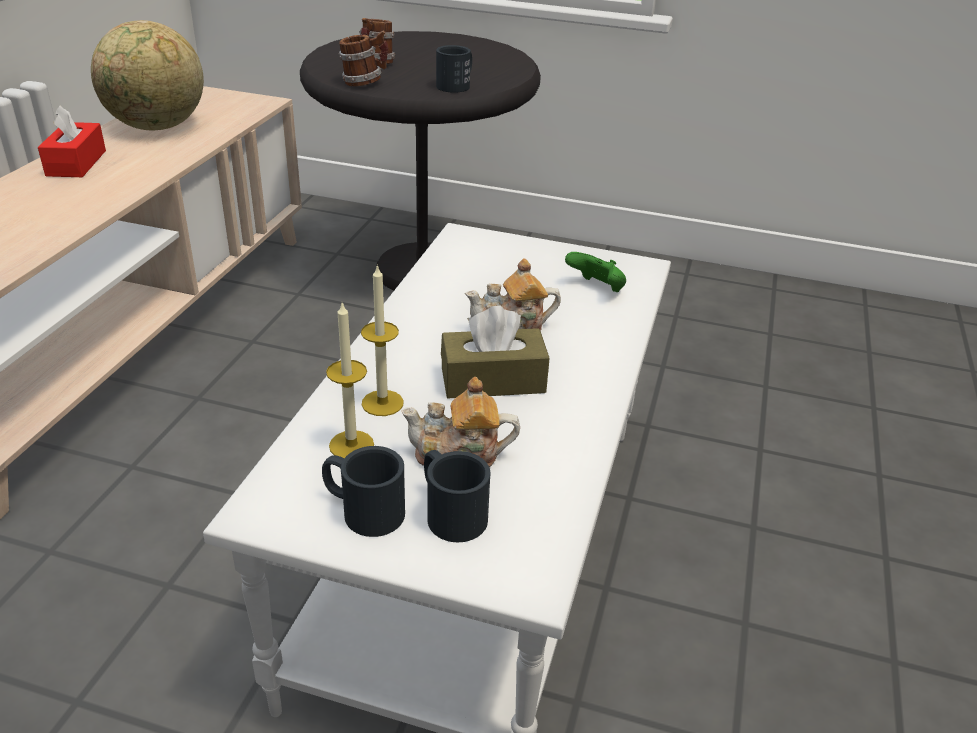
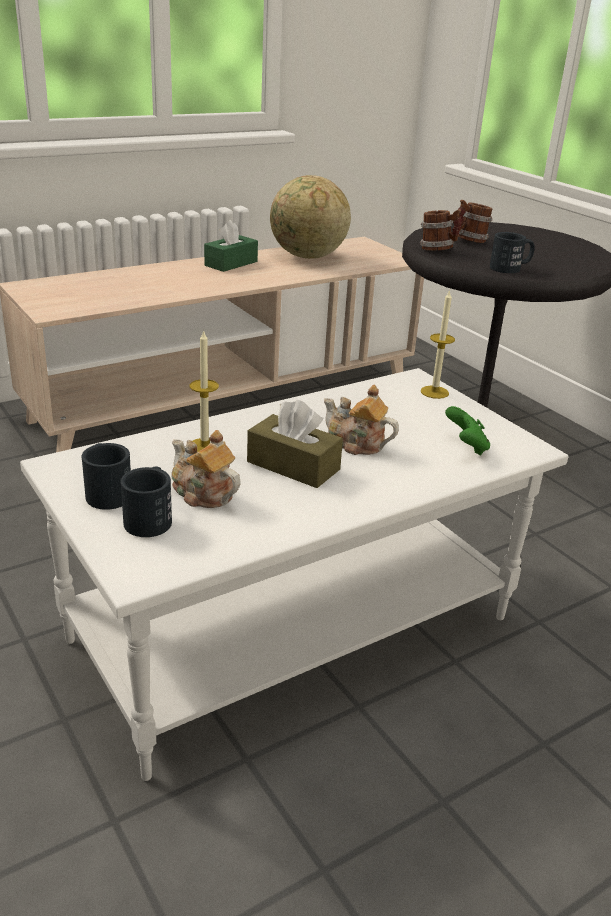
camera: 40 degrees right, 5 degrees down
(76, 163) = (231, 263): red tissue box -> green tissue box
(351, 445) = (152, 458): candle -> candle (434, 392)

